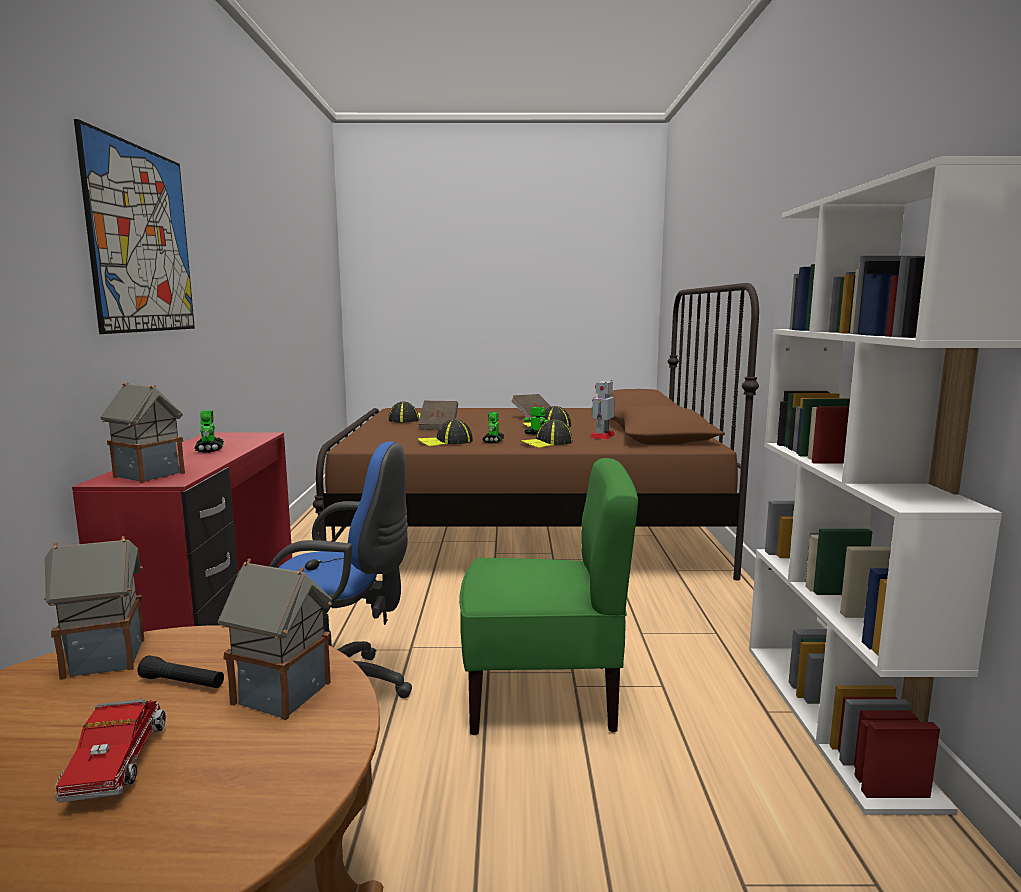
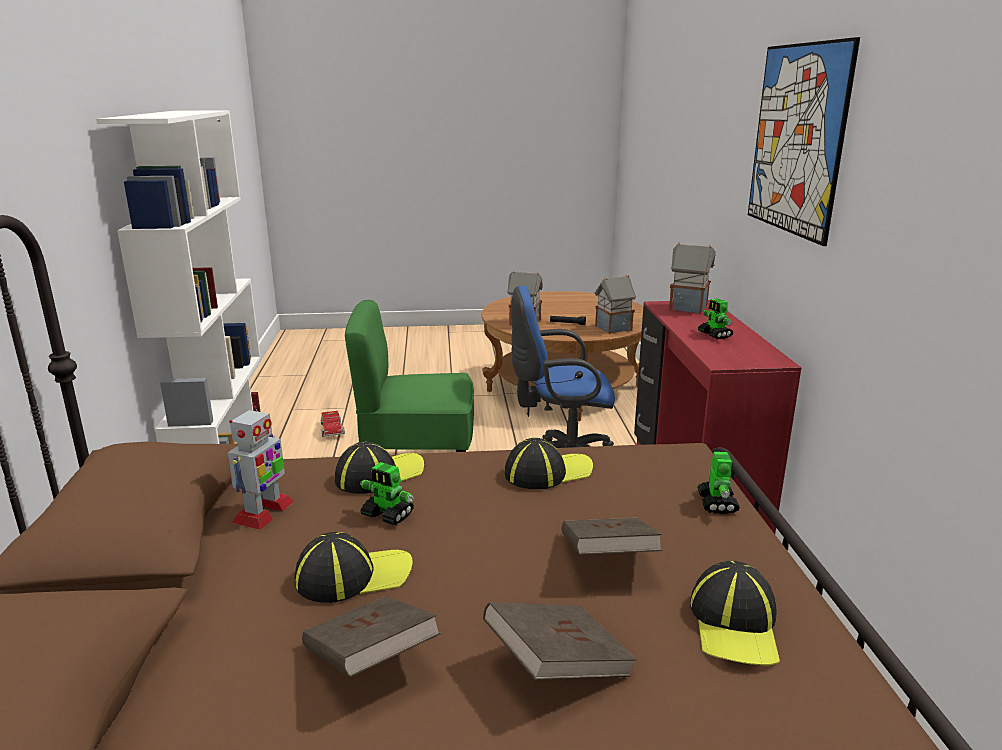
camera: 175 degrees right, 10 degrees up
(118, 761) = (558, 310): toy truck -> toy truck (332, 431)
(473, 417) = (557, 665): none -> brown book
(493, 441) = (469, 478): toy robot -> toy robot (717, 503)

